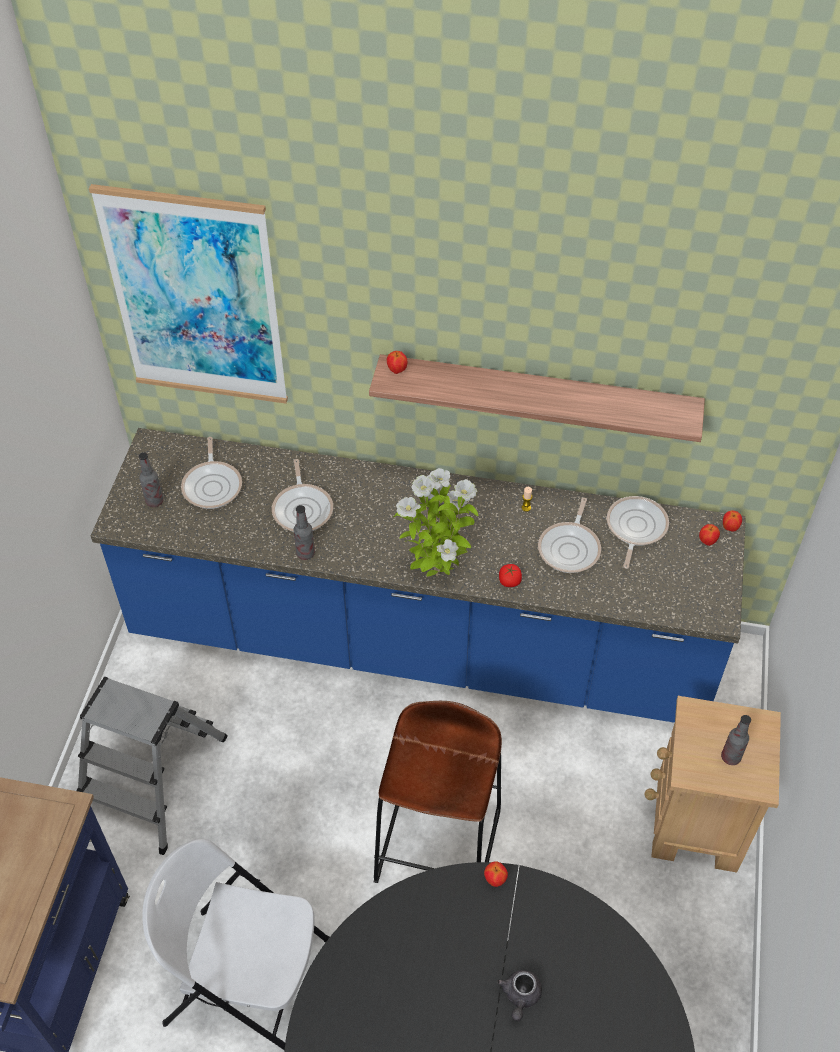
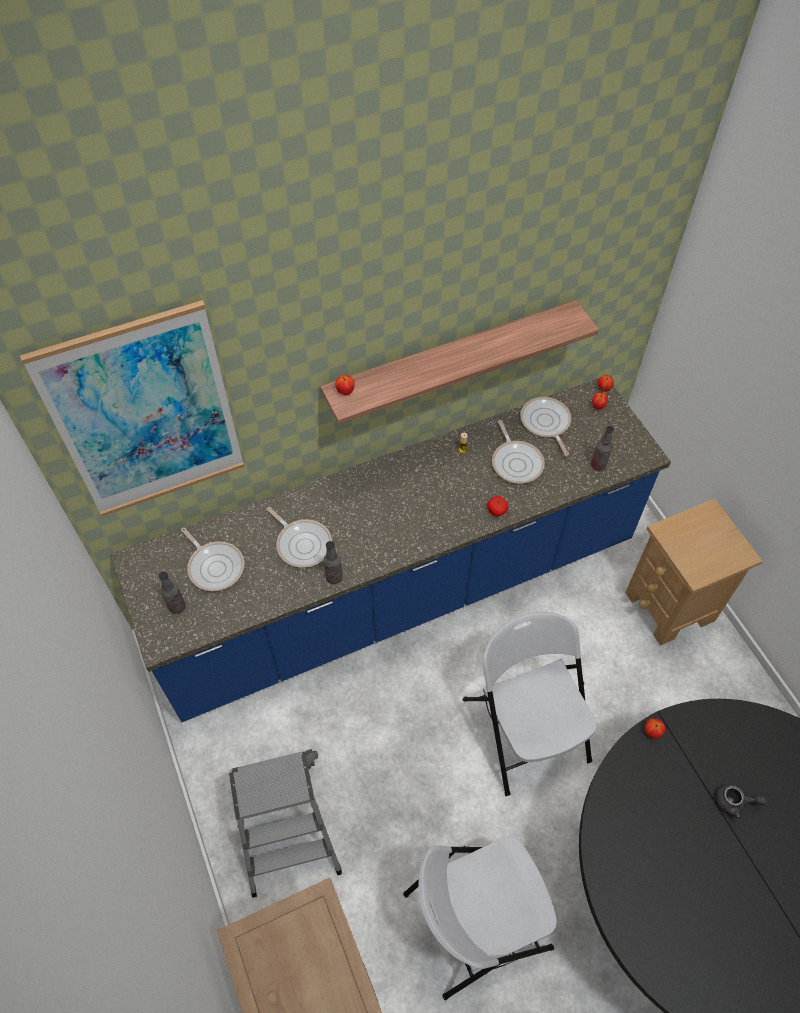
camera: 35 degrees left, 5 degrees up
(437, 574) = (442, 535): potted plant -> none
(439, 845) = (526, 729): brown stool -> white chair
(520, 996) = (734, 802): grey teapot -> grey teapot turned 60 degrees counterclockwise
(730, 757) = (711, 547): bottle -> bottle (598, 465)

